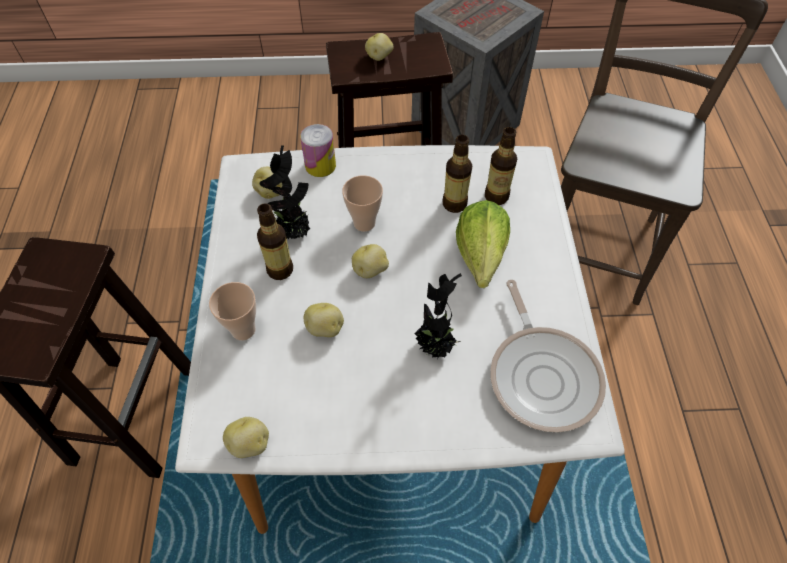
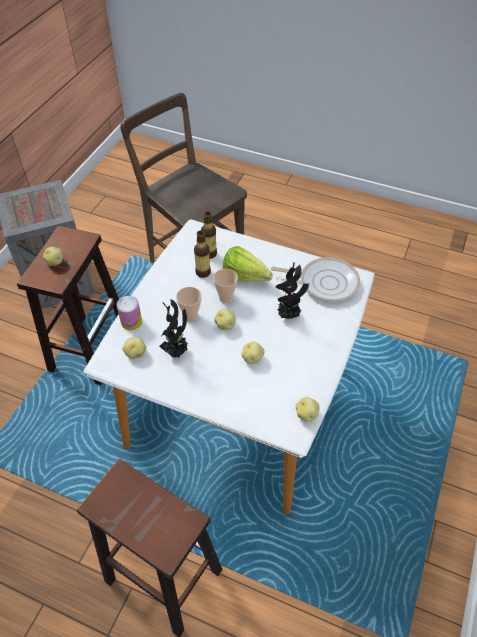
camera: 65 degrees left, 5 degrees down
(243, 329) = (232, 397): cup -> cup (225, 298)
(280, 270) = (200, 367): bottle -> none

